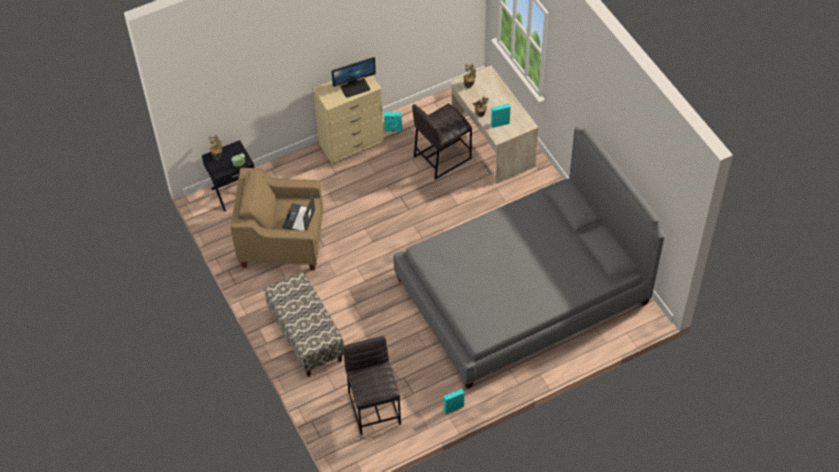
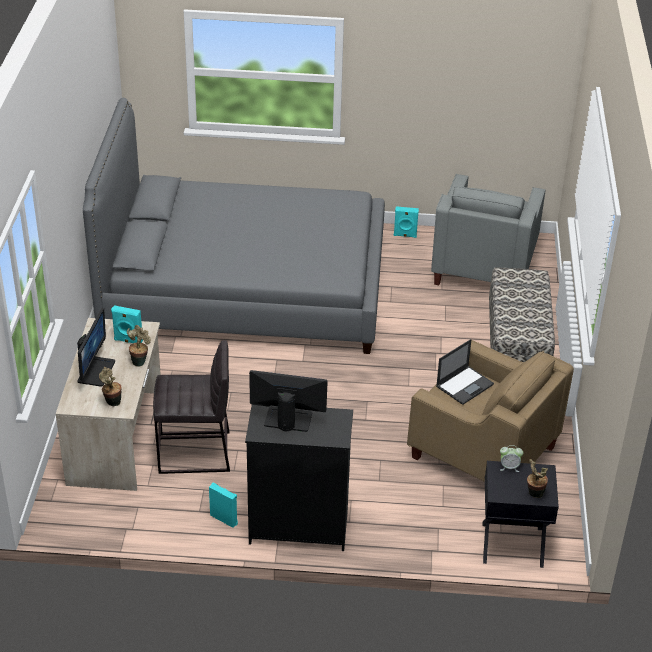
camera: 150 degrees left, 15 degrees down
(352, 145) = (298, 527): beige dresser -> black dresser
(375, 407) = (484, 266): grey stool -> grey armchair
(497, 97) = (95, 371): none -> monitor

